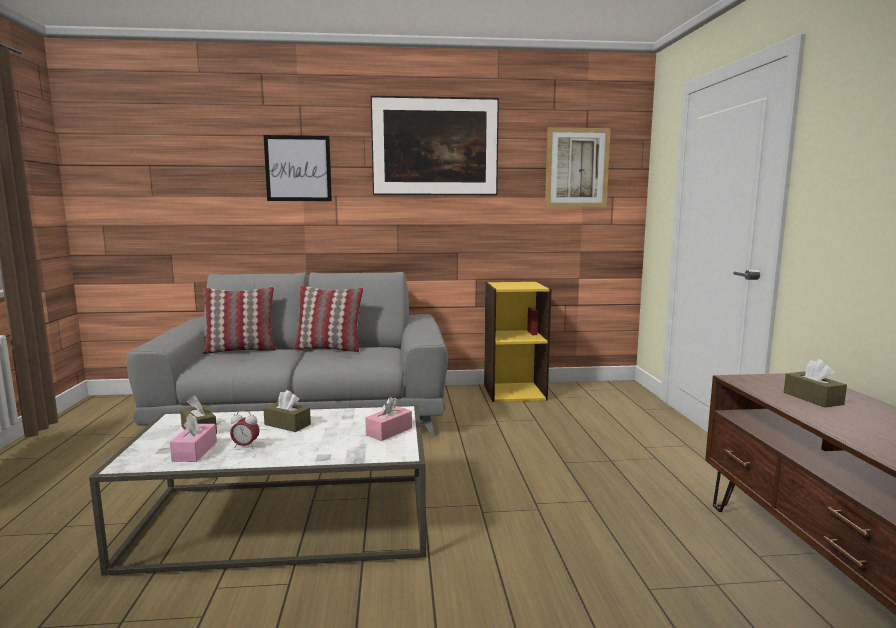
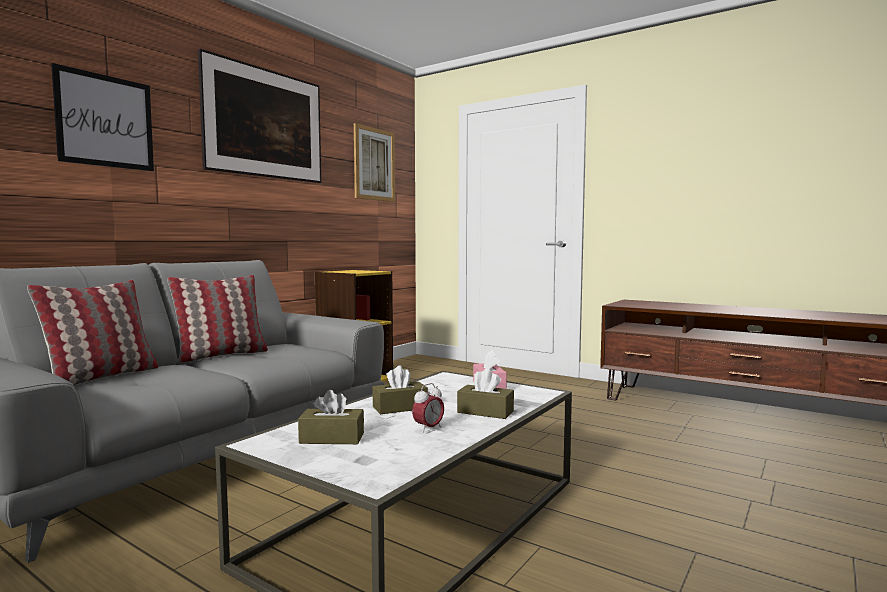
camera: 50 degrees left, 5 degrees down
(195, 451) = (400, 448): pink tissue box -> none
(812, 398) = (666, 305): brown tissue box -> brown tissue box (485, 412)

